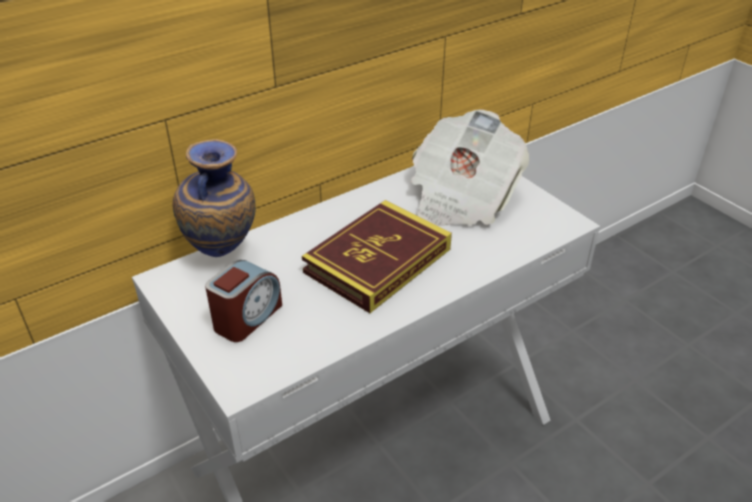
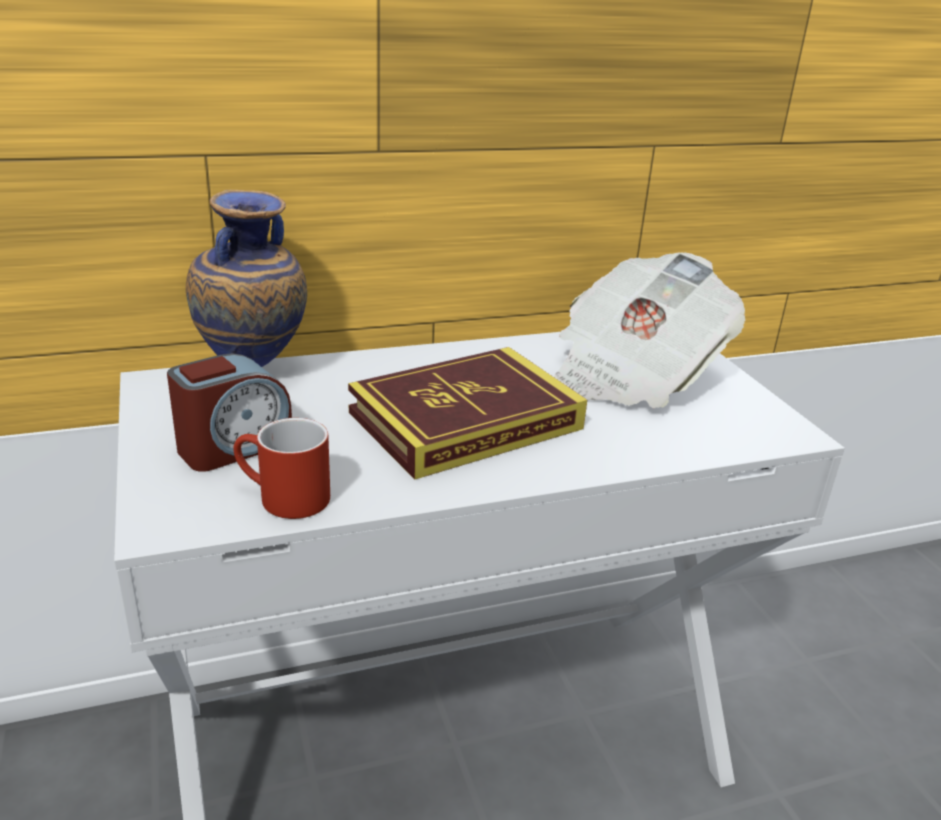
camera: 15 degrees right, 10 degrees down
(299, 348) = (282, 498): none -> red mug

